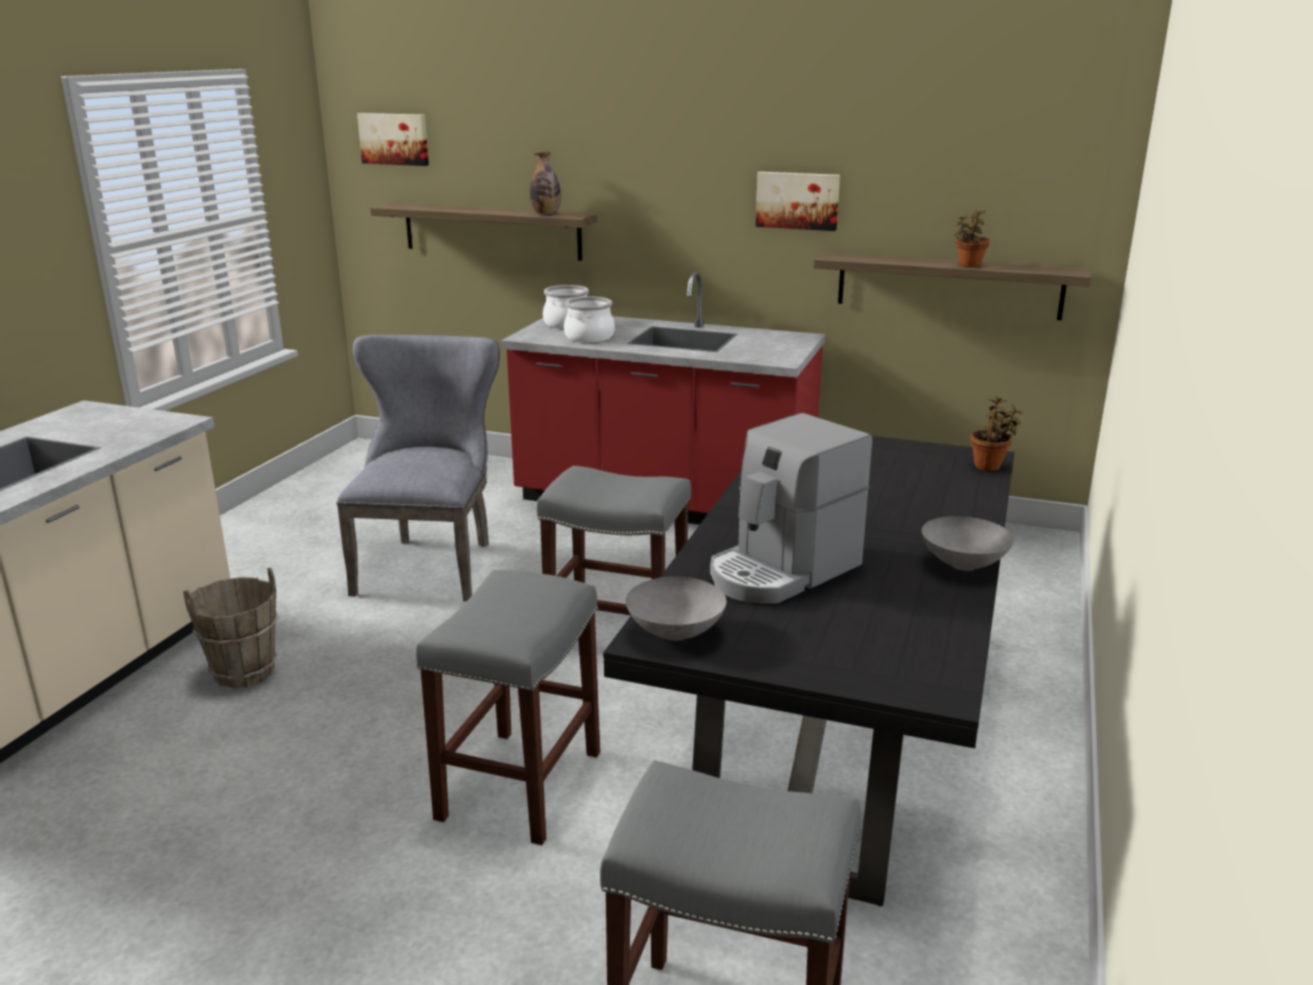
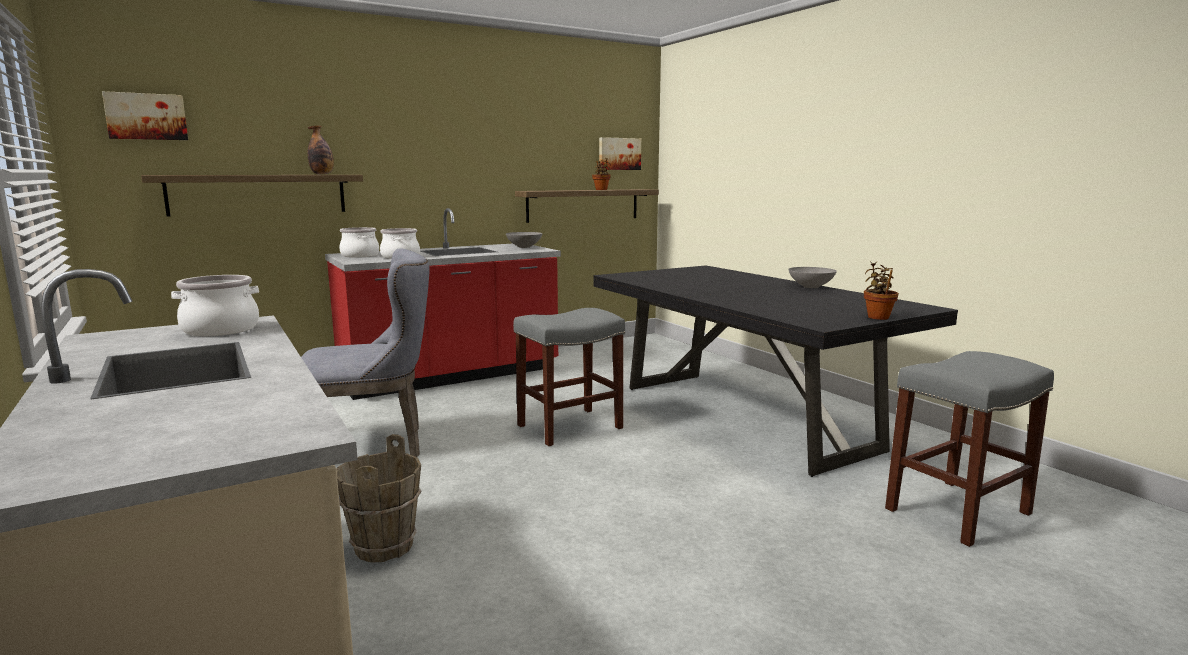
camera: 50 degrees left, 10 degrees down
(137, 426) = (220, 330): none -> cooking pot
(430, 564) = (372, 445): grey chair -> grey chair turned 120 degrees clockwise
(520, 783) = (687, 495): grey stool -> none
(674, 632) = (819, 321): grey bowl -> grey bowl (523, 247)
(782, 571) = (776, 301): coffee machine -> none
(797, 200) = (497, 159): picture -> picture (619, 154)
(989, 466) = (715, 269): potted plant -> potted plant (878, 317)

